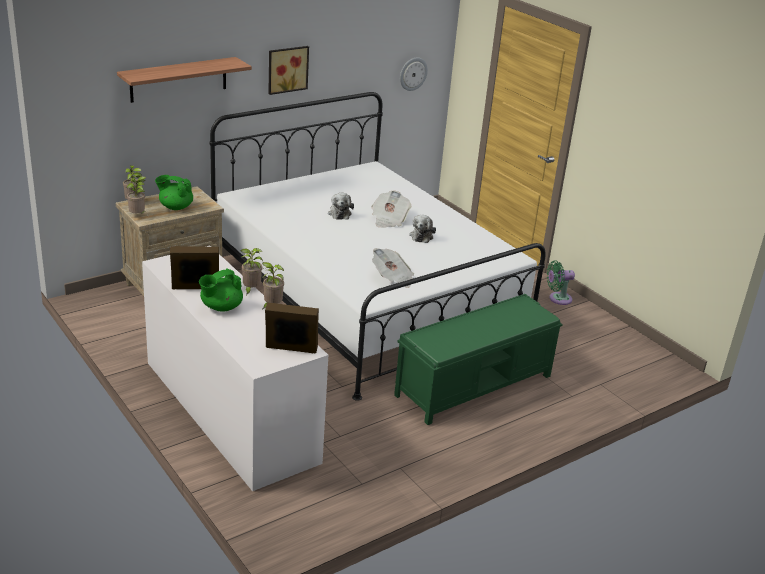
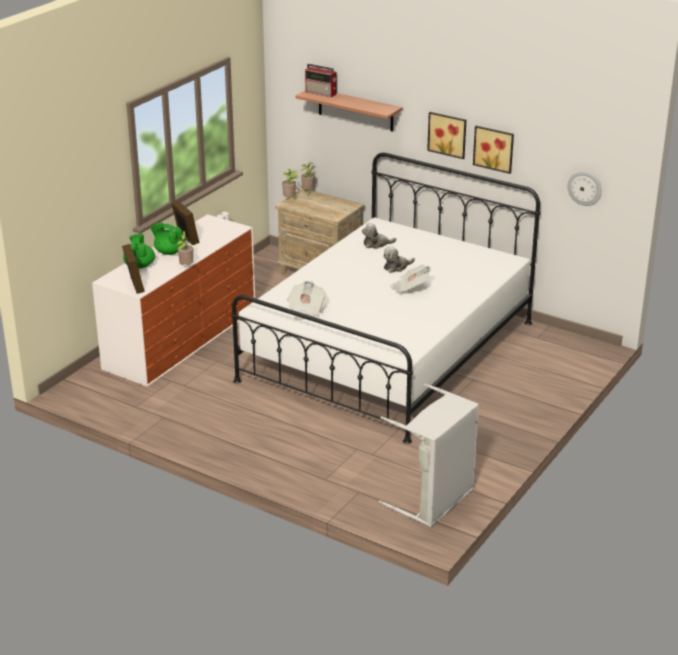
camera: 70 degrees right, 0 degrees up
(144, 72) = (321, 93): none -> radio
(175, 207) = (318, 207): green teapot -> green teapot (139, 265)
(251, 290) = (201, 255): potted plant -> none
(333, 66) = (494, 148): none -> picture
(422, 236) = (396, 307): plush toy -> plush toy (376, 244)
(475, 385) = (299, 428): green bench -> none
(557, 299) = (495, 446): green fan -> none
(628, 351) = (434, 501): none -> grey laundry basket

